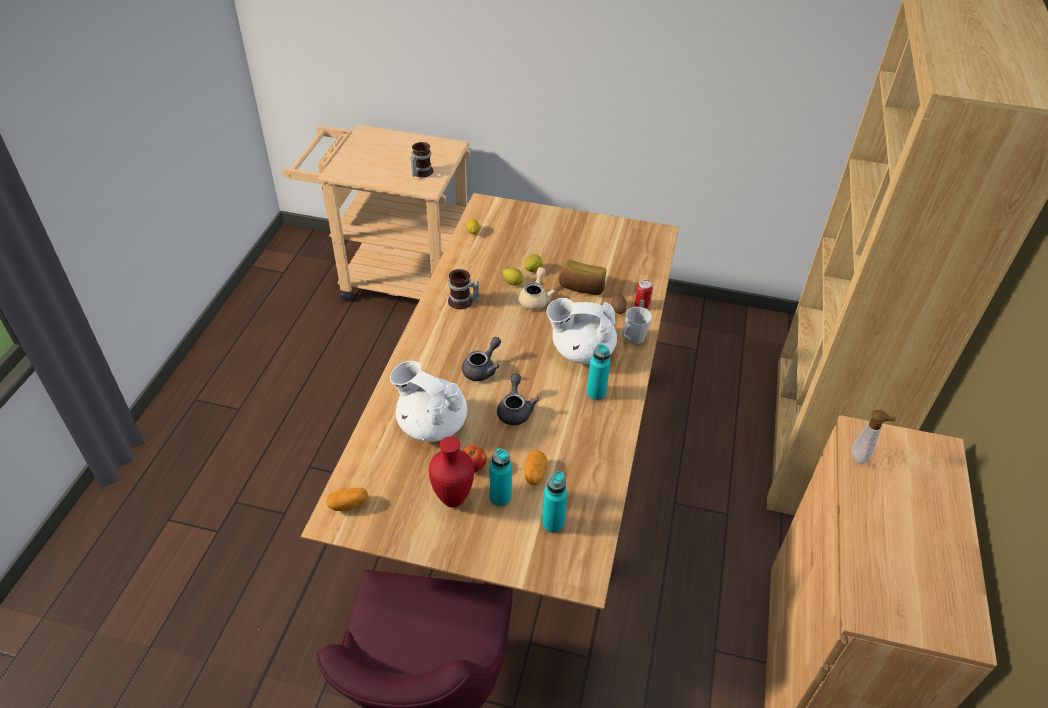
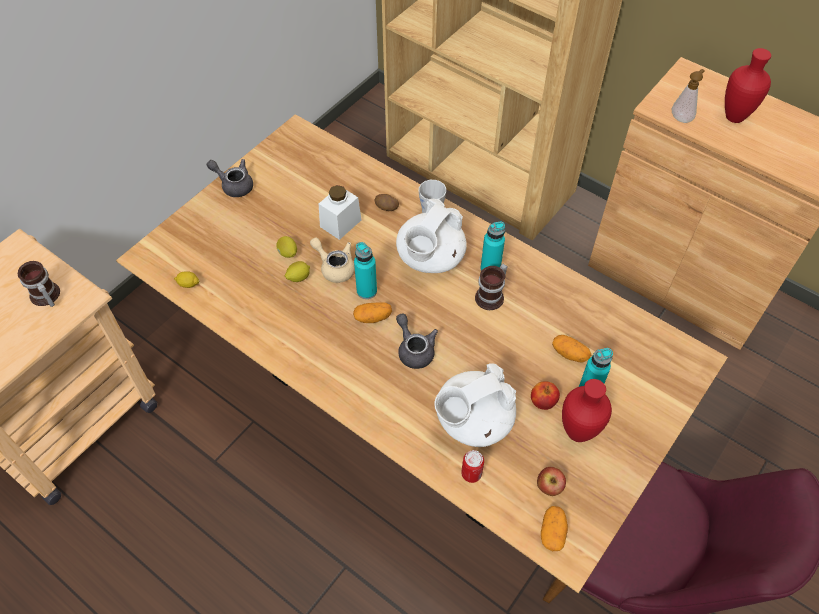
camera: 65 degrees left, 10 degrees up
(389, 492) = (549, 487): none -> apple
(462, 302) = (303, 334): mug -> mug (492, 297)
(500, 335) = (373, 317): none -> potato
(515, 410) = (483, 341): grey teapot -> grey teapot (234, 185)
(553, 523) = (631, 360): turquoise bottle -> turquoise bottle (366, 291)
(582, 288) = (340, 223): bread -> white jar
(642, 305) = (391, 188): can -> can (471, 474)
(904, 504) = (733, 117): none -> red vase

